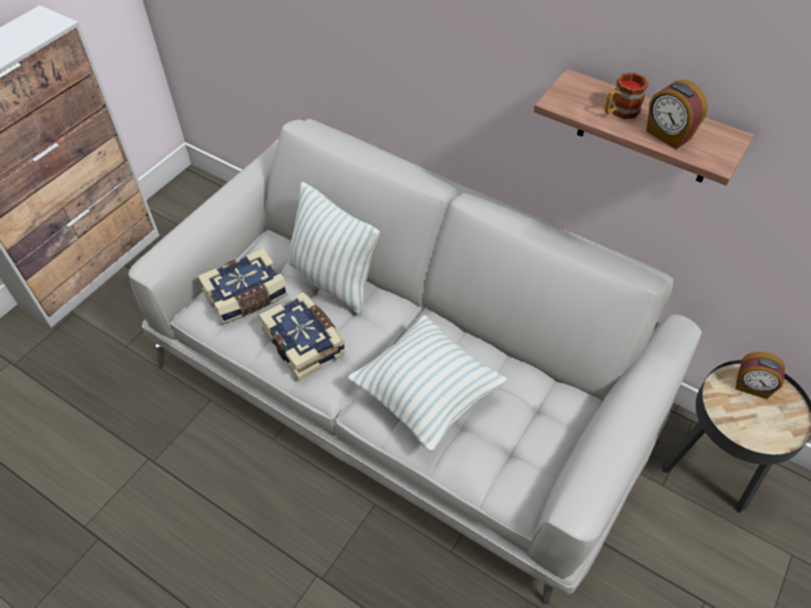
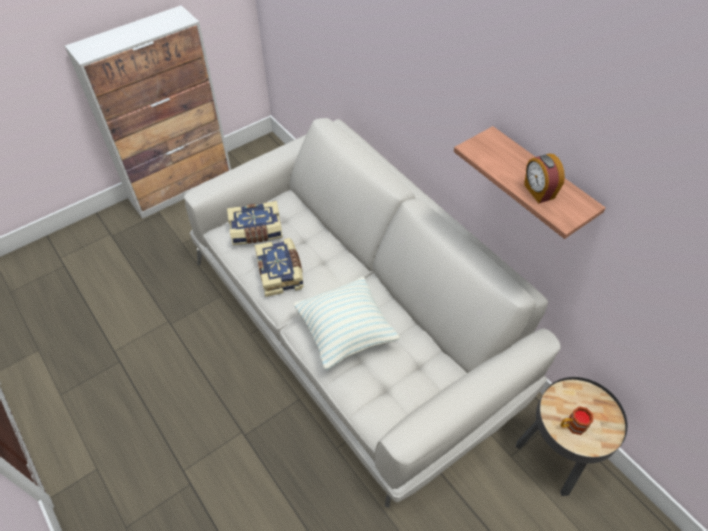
camera: 20 degrees right, 0 degrees up
(333, 280) = (318, 236): pillow -> none
(619, 112) = (512, 166): mug -> mug (572, 426)
(751, 387) = (586, 401): alarm clock -> none

